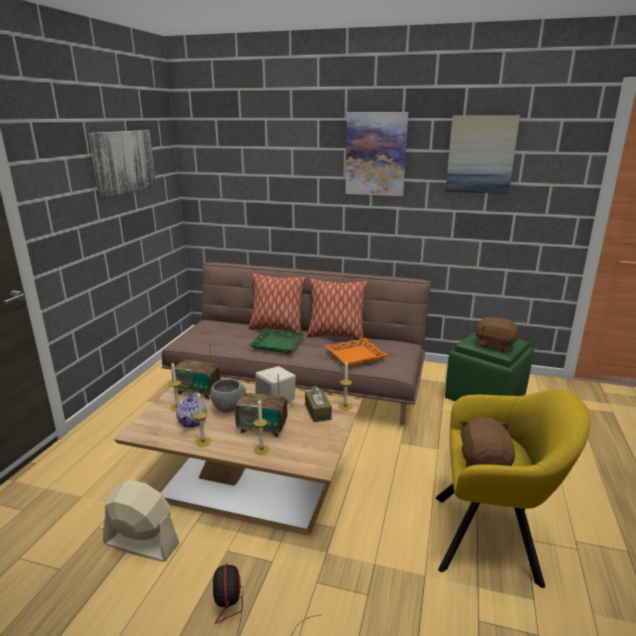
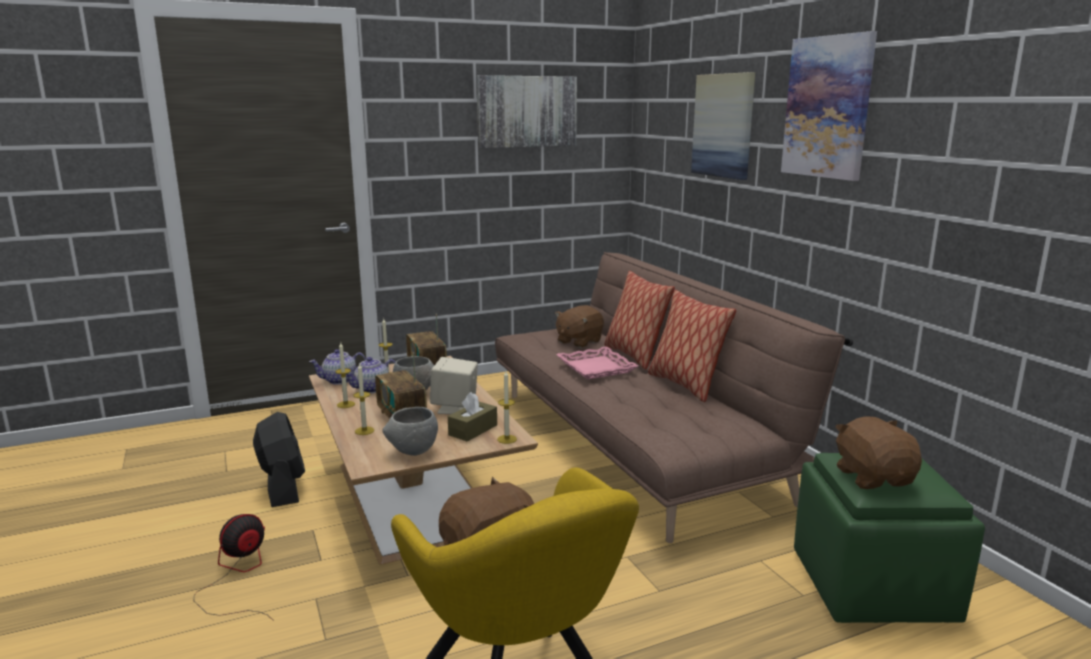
camera: 50 degrees right, 5 degrees down
(141, 543) = (283, 487): beige fan -> black fan
(152, 429) = (339, 380): none -> teapot
(229, 332) = (578, 341): none -> brown plush toy
(277, 344) = (595, 368): green tray -> pink tray
(321, 443) = (413, 452): none -> grey bowl
(355, 356) = (652, 411): orange tray -> none
(480, 154) = (987, 105): picture -> picture (724, 125)

